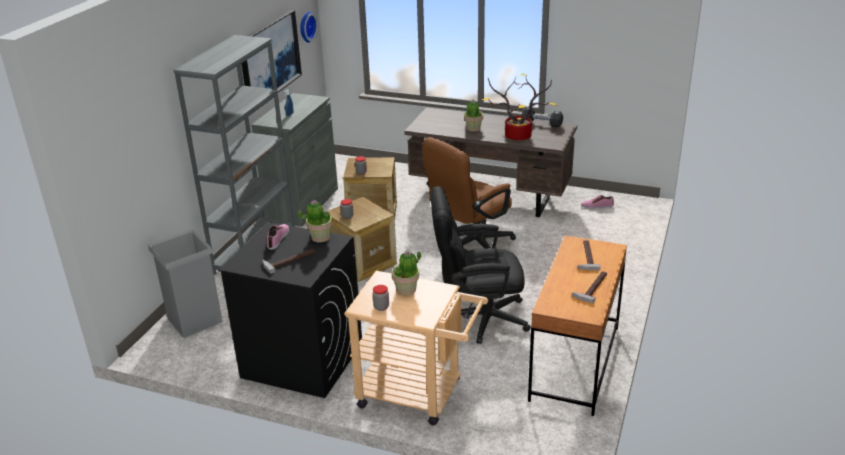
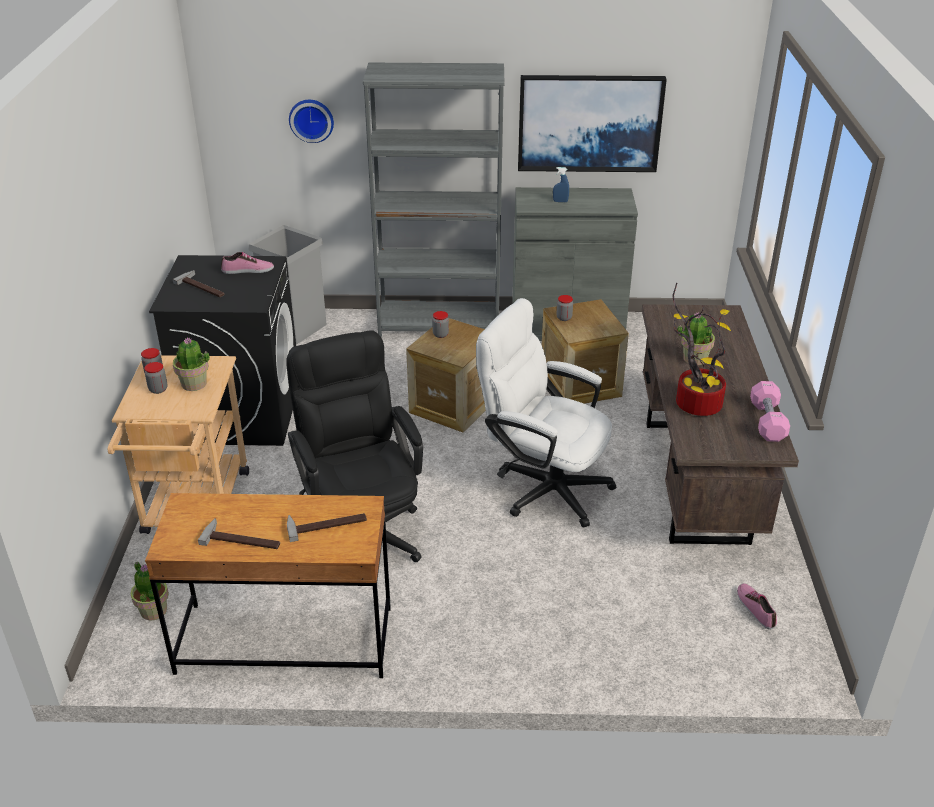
camera: 70 degrees right, 5 degrees up
(306, 26) = (705, 114): wall clock -> wall clock (311, 119)
(320, 237) = (257, 293): potted plant -> potted plant (154, 610)
(404, 306) = (158, 389): none -> jar
(470, 245) = (543, 486): brown office chair -> white office chair
(541, 124) = (767, 421): black dumbbell -> pink dumbbell

